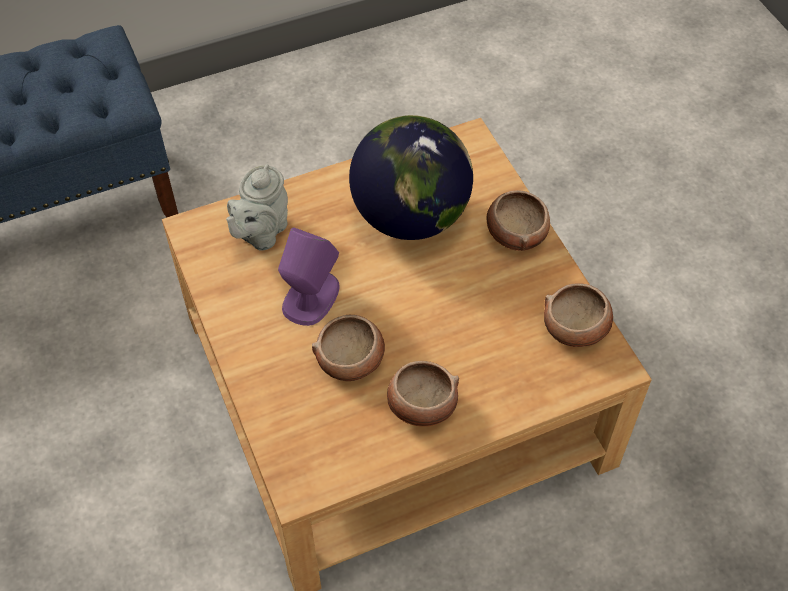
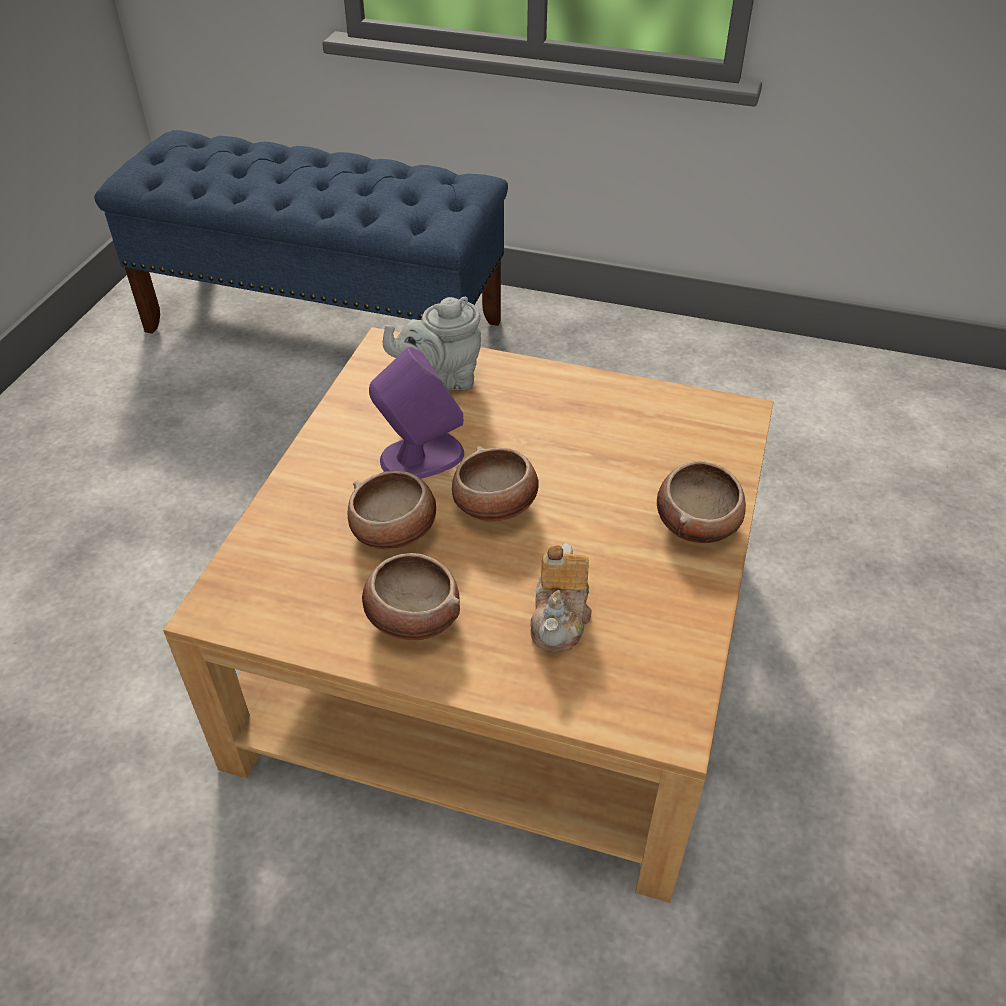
camera: 40 degrees right, 10 degrees down
(411, 216) = (599, 445): globe -> none
(501, 346) = (560, 618): none -> teapot
(576, 328) = (667, 656): bowl -> bowl (495, 507)

